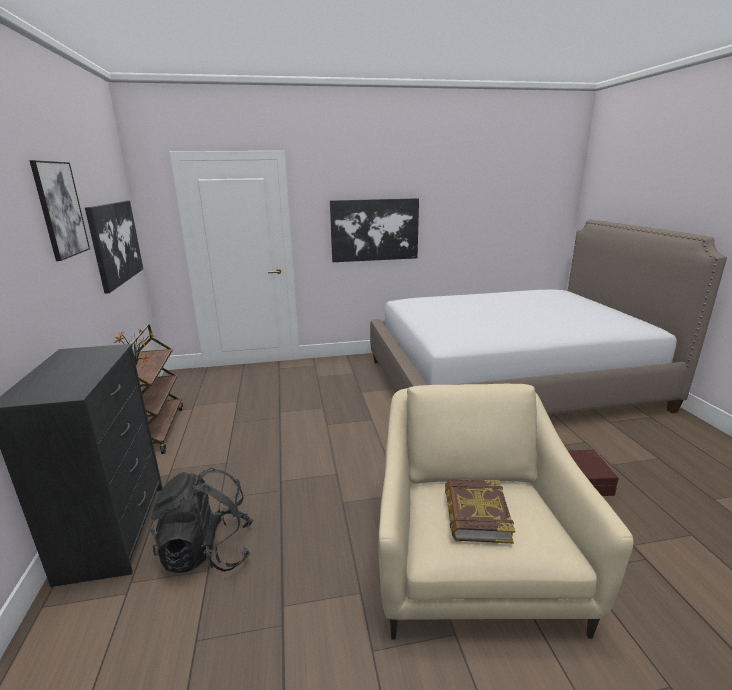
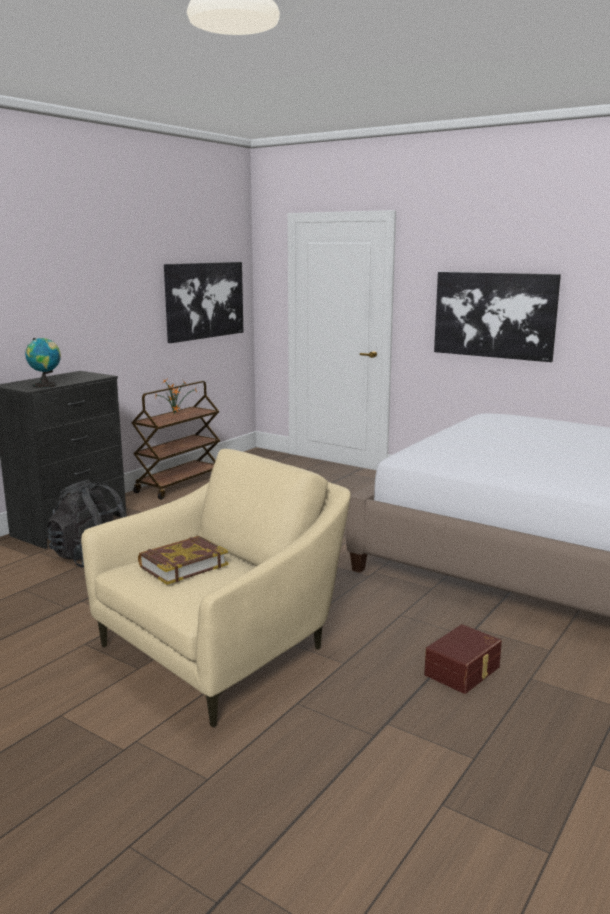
camera: 45 degrees right, 5 degrees down
(60, 209) = (127, 263): picture -> none
(79, 381) = (46, 385): none -> globe

